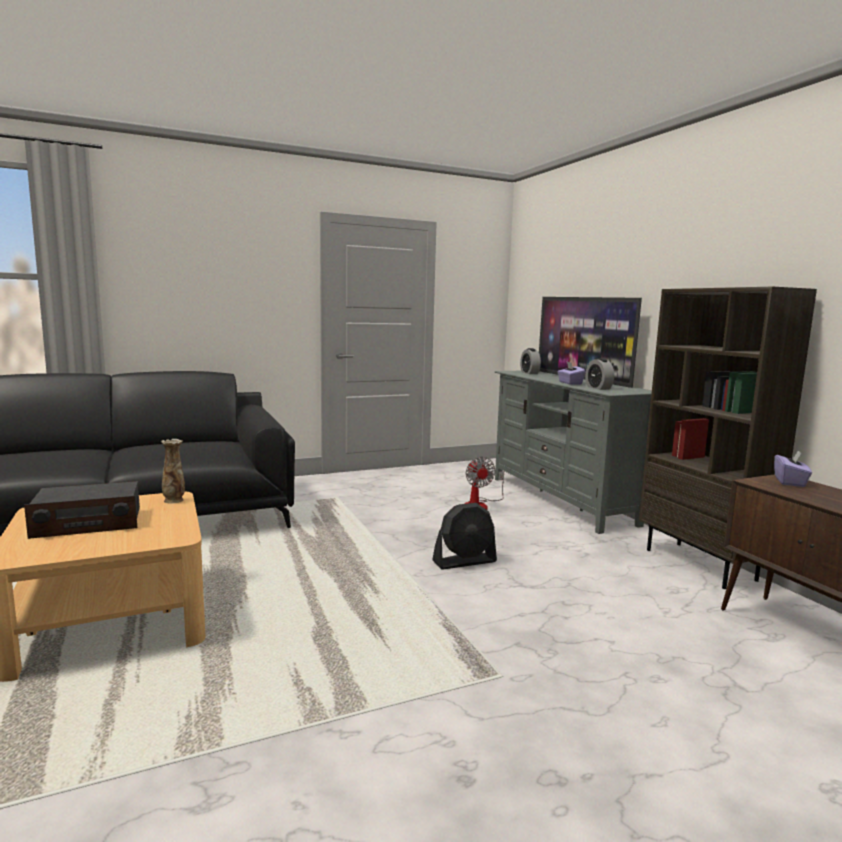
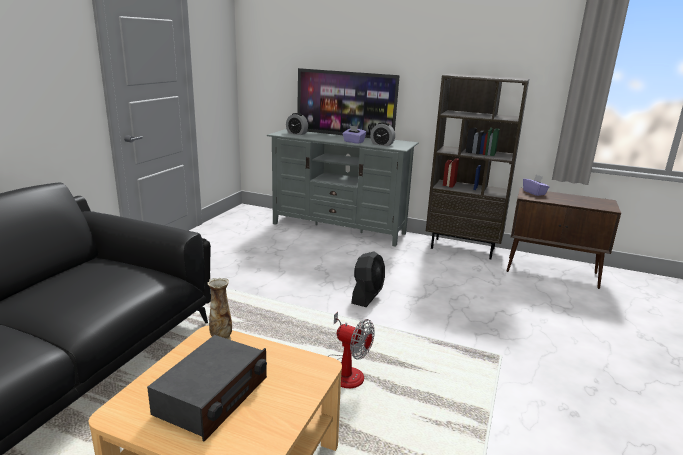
camera: 45 degrees left, 10 degrees up
(480, 505) = (301, 249): fan -> fan (346, 371)

